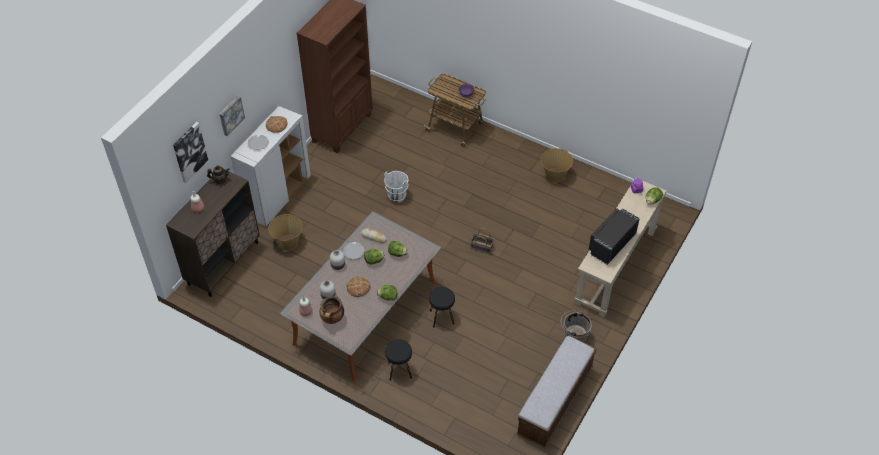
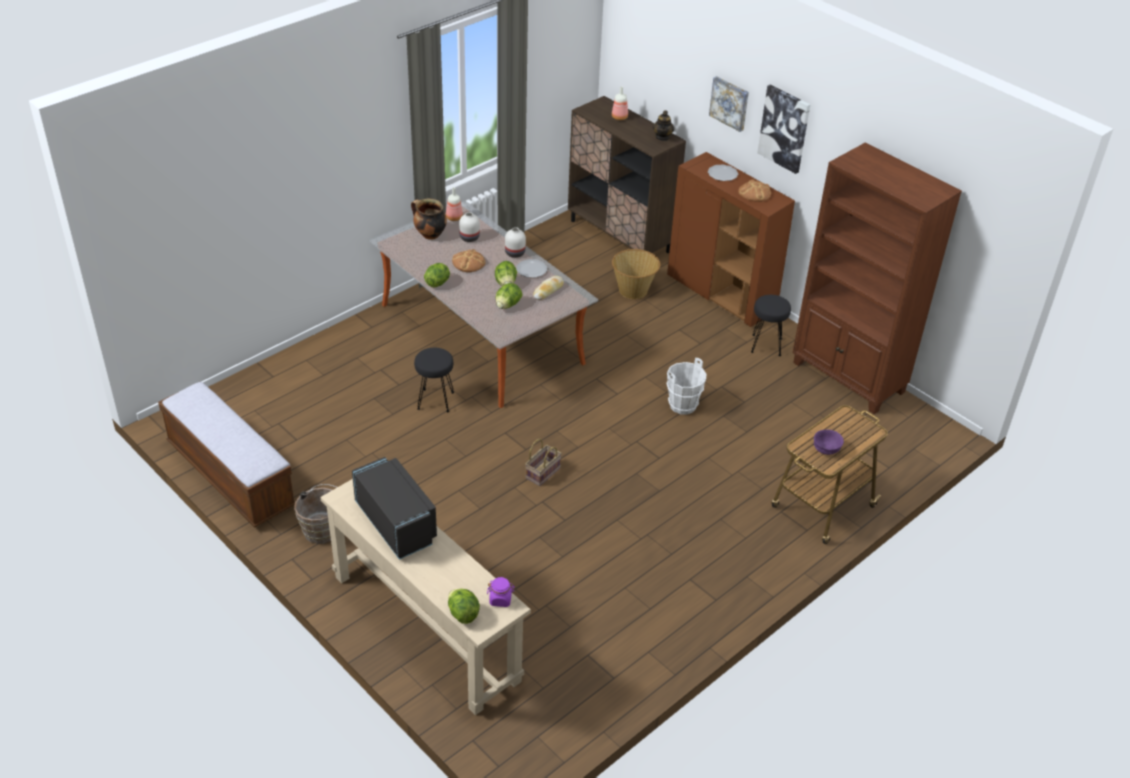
camera: 105 degrees right, 10 degrees down
(189, 152) = (665, 62): picture -> picture (784, 128)
(277, 196) = (721, 294): white cabinet -> brown cabinet
(399, 370) = (374, 344): black stool -> black stool (765, 345)
(555, 175) = (667, 610): basket -> none

